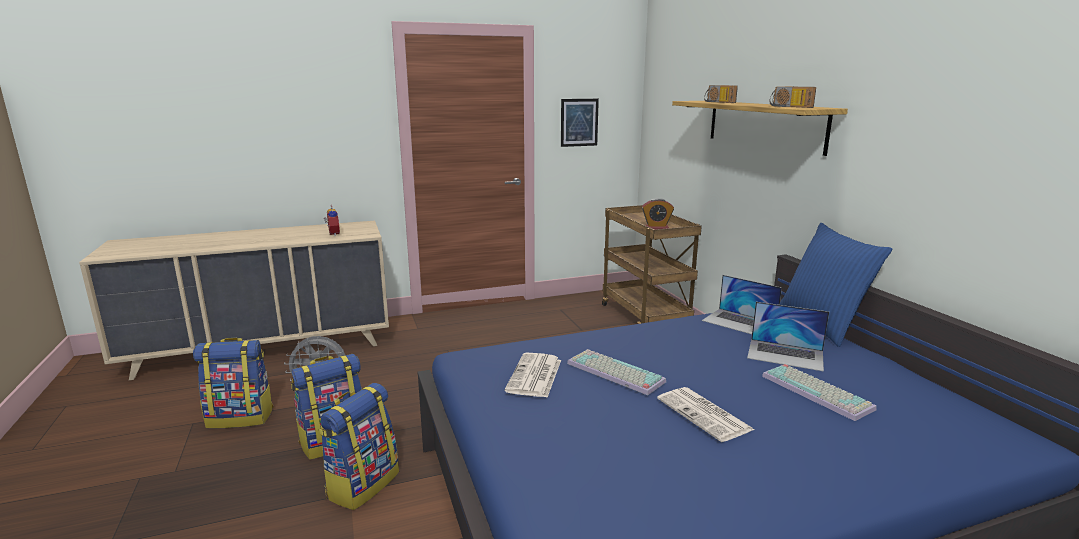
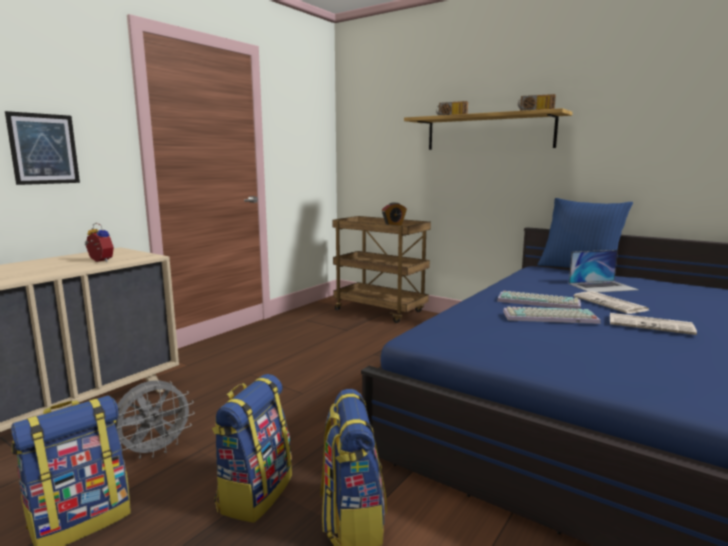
camera: 35 degrees left, 5 degrees down
(535, 376) = (508, 333): newspaper -> newspaper (611, 304)
(579, 122) = (295, 143): picture -> picture (44, 149)
(739, 322) = (539, 276): laptop -> none
(818, 392) = (662, 299): keyboard -> keyboard (539, 301)

